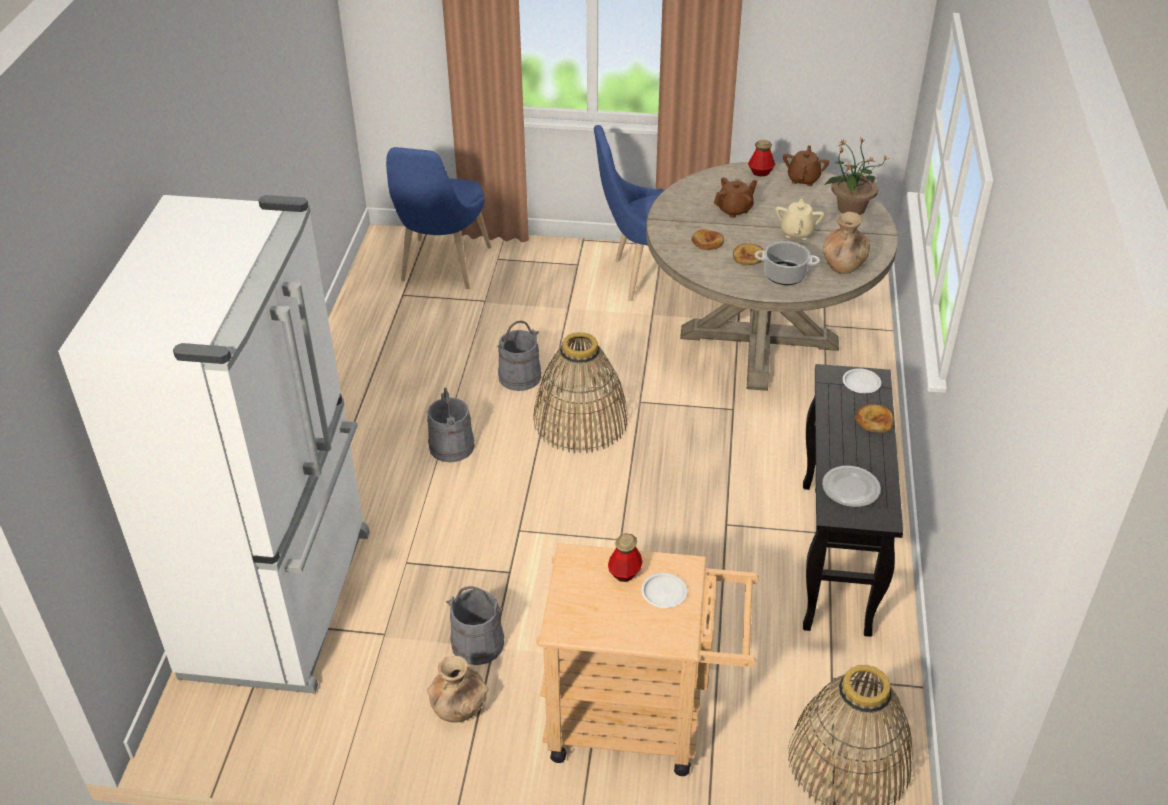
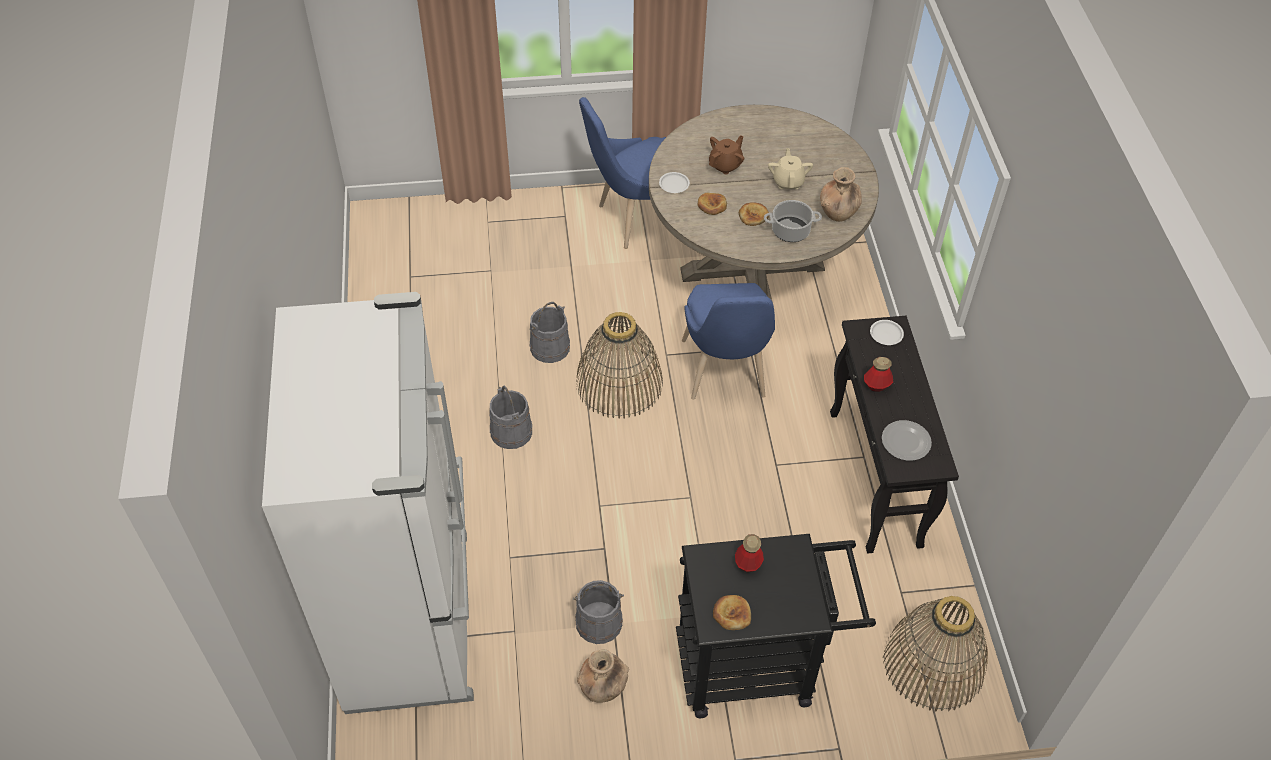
camera: 15 degrees left, 10 degrees up
(442, 268) = (438, 240): blue chair -> blue chair (725, 374)
(641, 720) = (758, 664): beige cart -> black cart
(664, 593) = (786, 576): white plate -> white plate (674, 184)
(760, 172) = (736, 119): bottle -> bottle (876, 385)
(803, 179) = (777, 121): brown teapot -> none
(850, 208) = (827, 148): potted plant -> none
(874, 421) = (906, 370): bread -> bread (732, 614)

